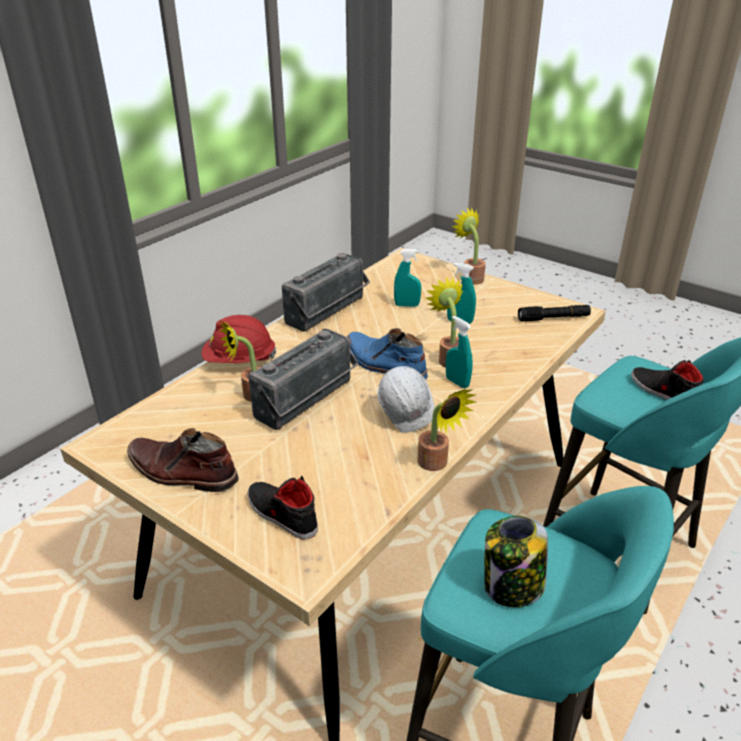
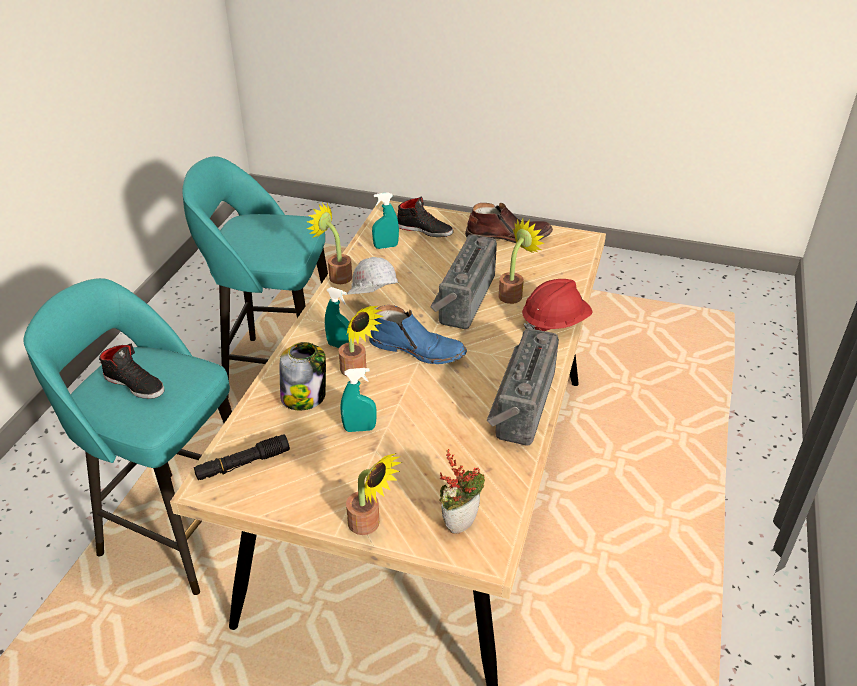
camera: 160 degrees right, 5 degrees up
(407, 305) = (434, 441): turquoise spray bottle -> turquoise spray bottle (386, 246)
(413, 270) = (460, 521): none -> potted plant
(512, 587) = (274, 228): jar -> jar (304, 396)

